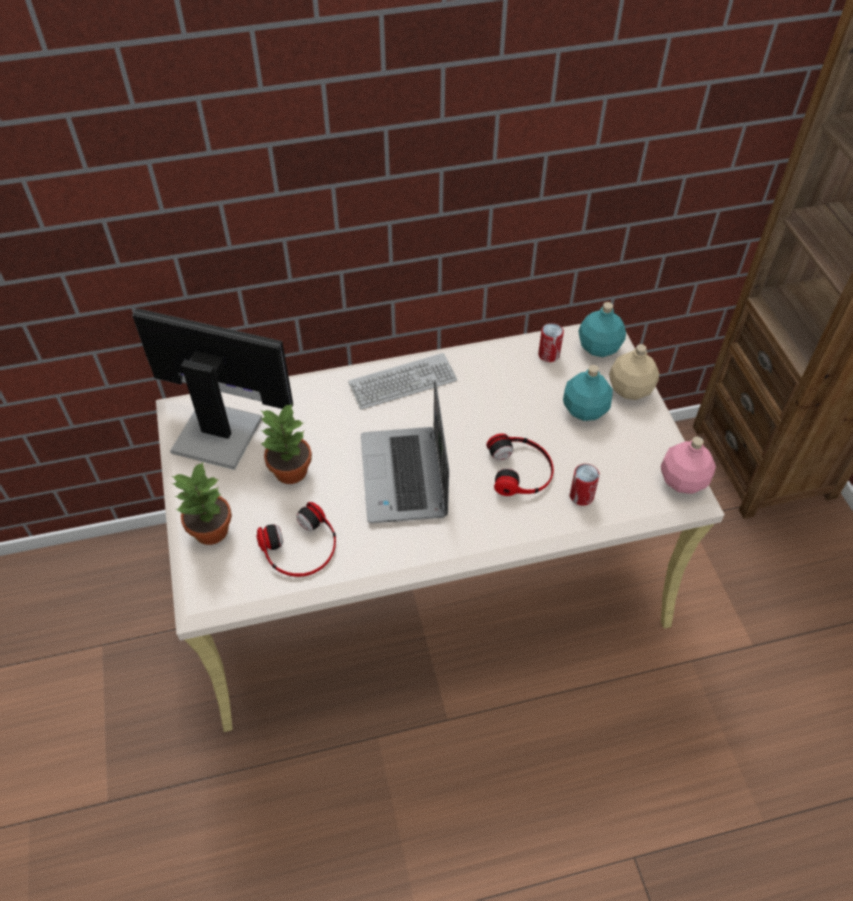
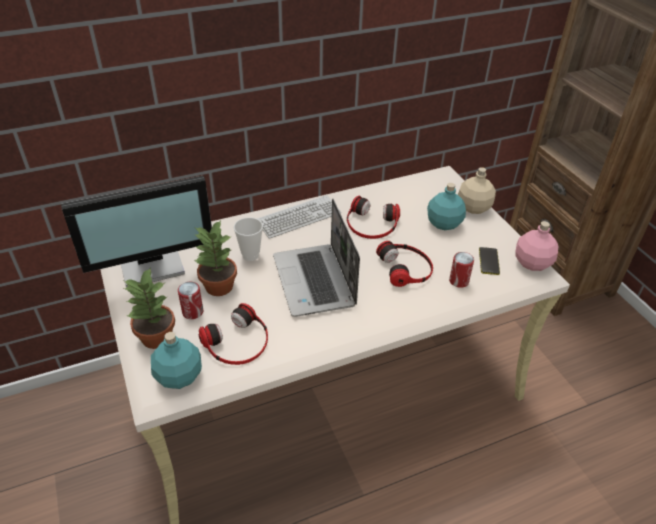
camera: 10 degrees left, 10 degrees down
(218, 432) = (152, 264): monitor -> monitor turned 150 degrees clockwise
(334, 431) = (250, 255): none -> cup
(492, 401) = (371, 224): none -> headphones
(548, 355) = (406, 191): can -> can (193, 312)
(599, 347) = (442, 184): turquoise bottle -> turquoise bottle (179, 377)
(627, 471) = (488, 261): none -> phone

